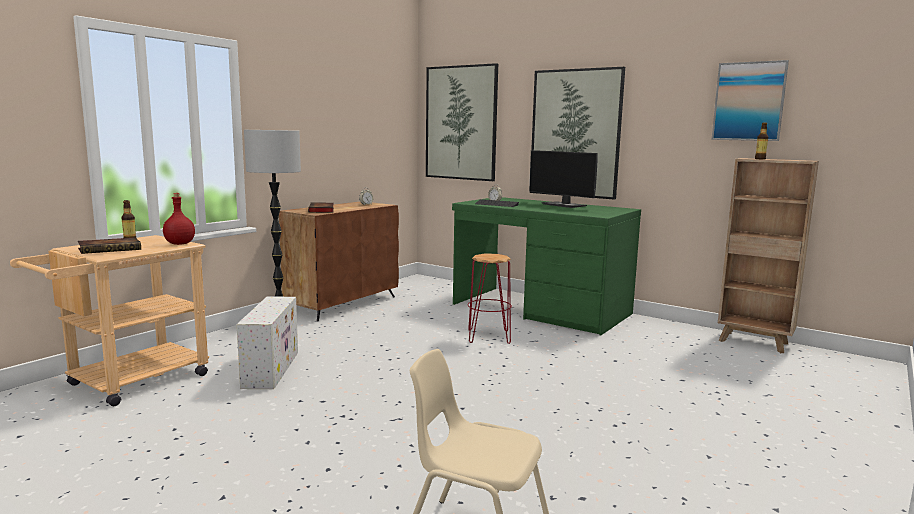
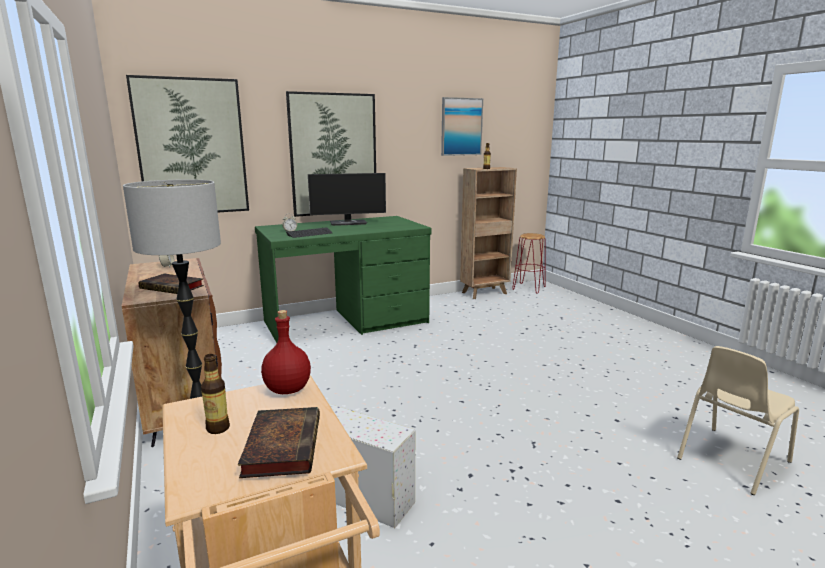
camera: 60 degrees left, 5 degrees up
(488, 337) = (386, 358): red stool -> red stool (528, 288)

